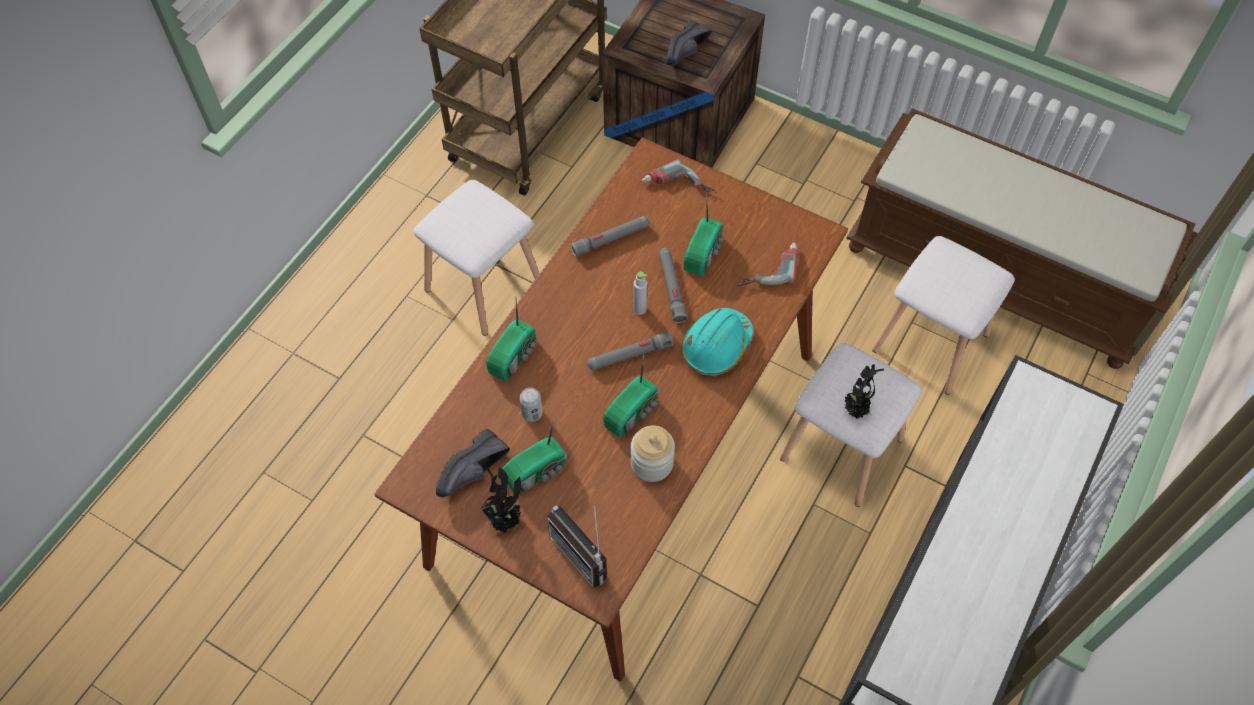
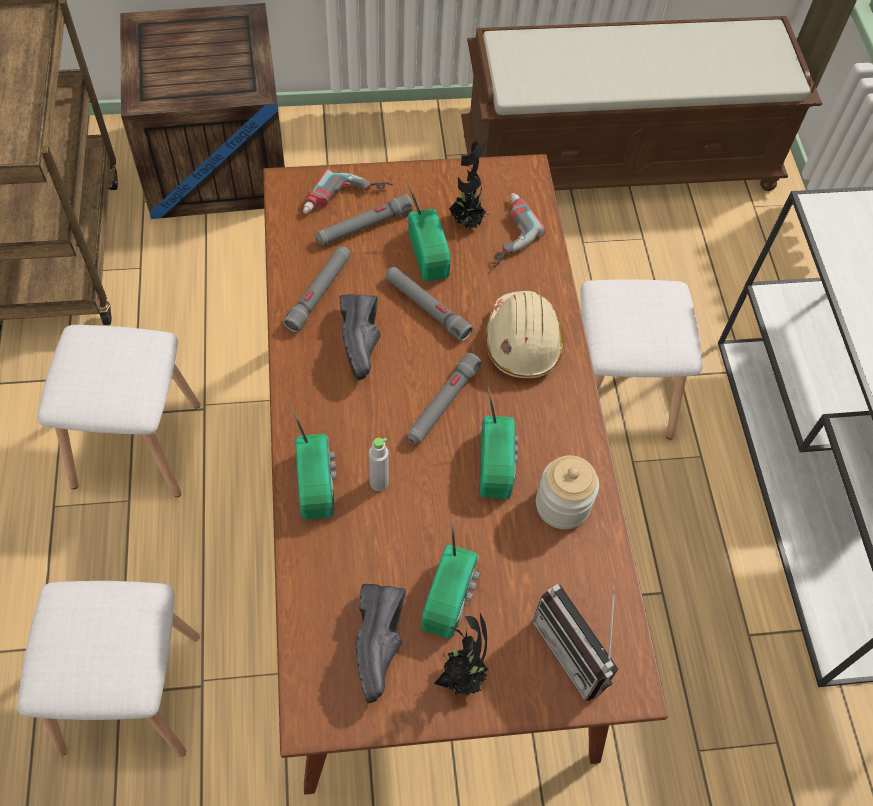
camera: 40 degrees left, 0 degrees up
(532, 413) = (390, 534): can -> none
(586, 553) = (578, 650): radio -> radio turned 45 degrees clockwise
(640, 309) = (412, 348): grey bottle -> grey bottle (379, 482)
(675, 211) = (364, 226): none -> grey flashlight
(688, 52) = (216, 74): black shoe -> black shoe (364, 343)
(716, 347) = (522, 342): turquoise hard hat -> beige hard hat
(856, 410) = (654, 337): potted plant -> potted plant (468, 222)
(930, 340) = (611, 249): white stool -> white stool (130, 690)

